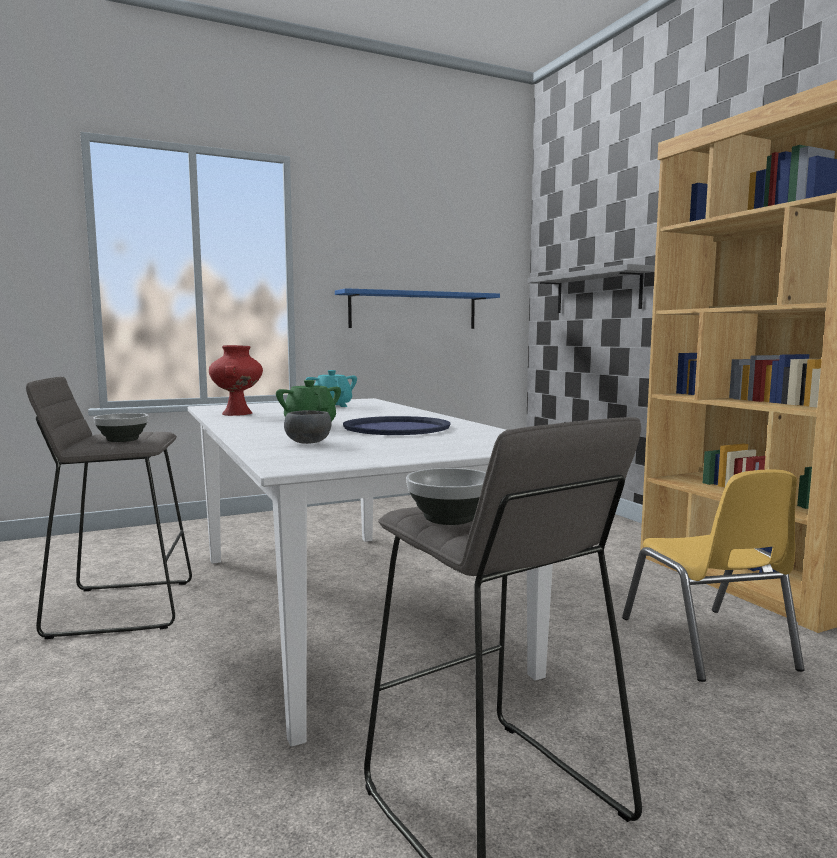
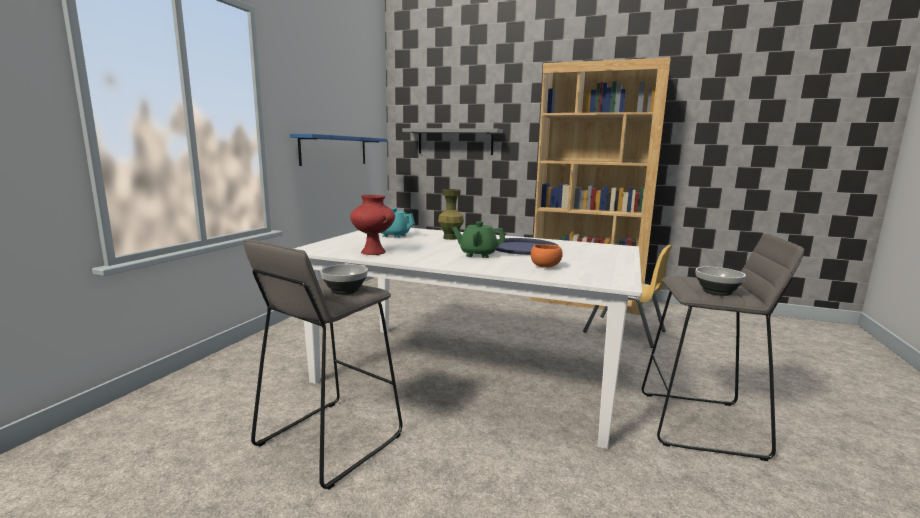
camera: 45 degrees left, 5 degrees up
(309, 443) = (546, 266): grey bowl -> orange bowl
(374, 413) = (450, 238): none -> green vase

